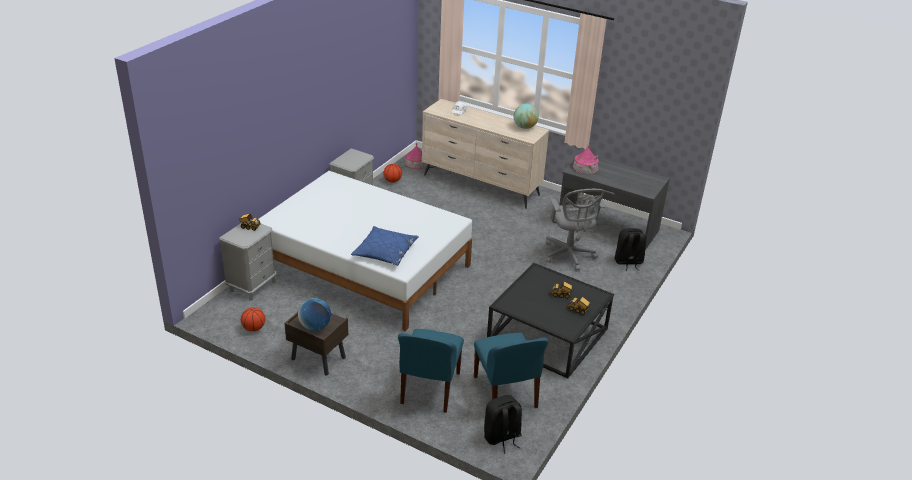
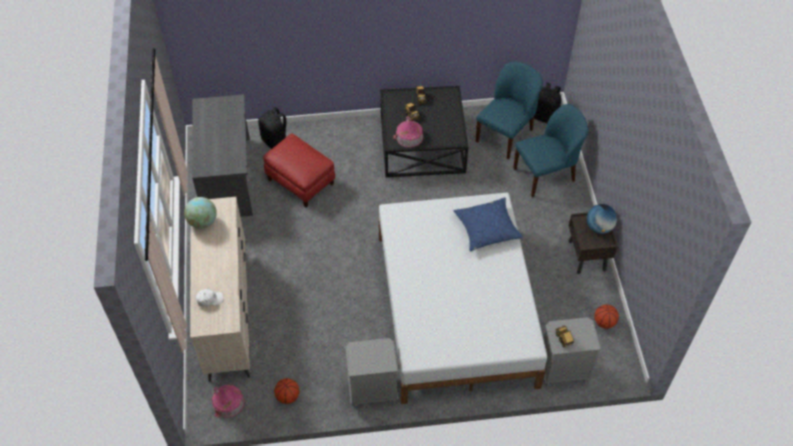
camera: 125 degrees left, 20 degrees up
(569, 256) = (301, 181): grey office chair -> red ottoman
(585, 167) = (224, 160): toy house -> toy house (409, 136)

